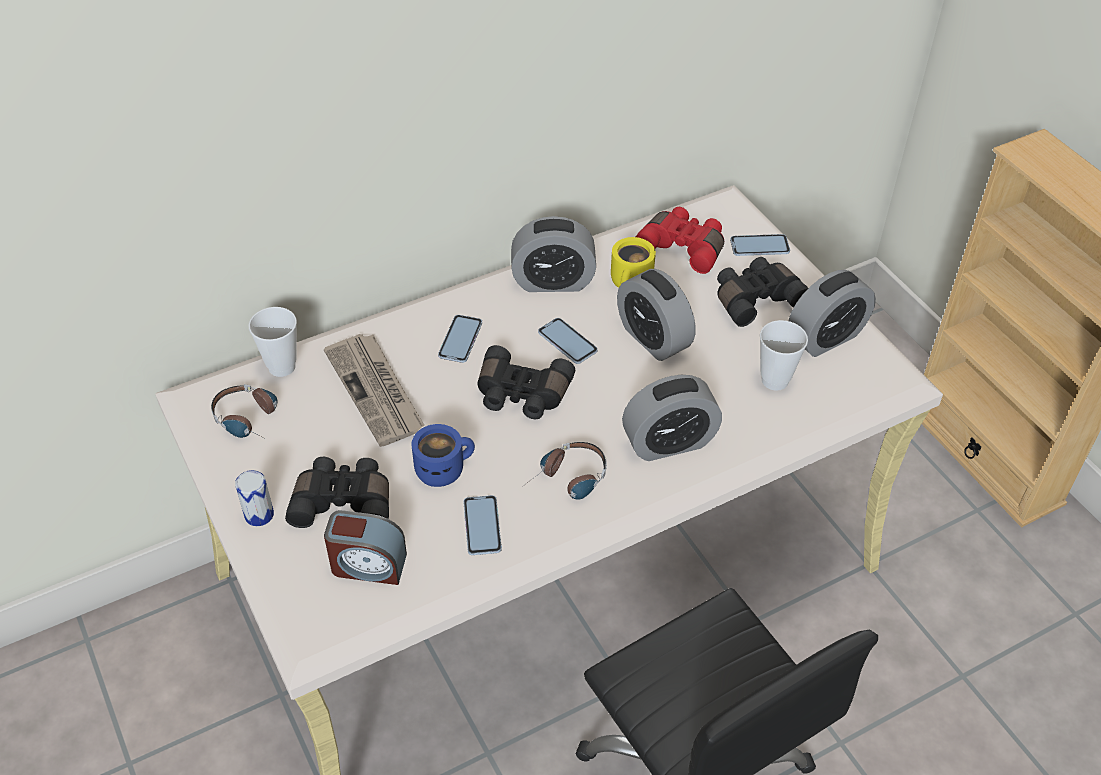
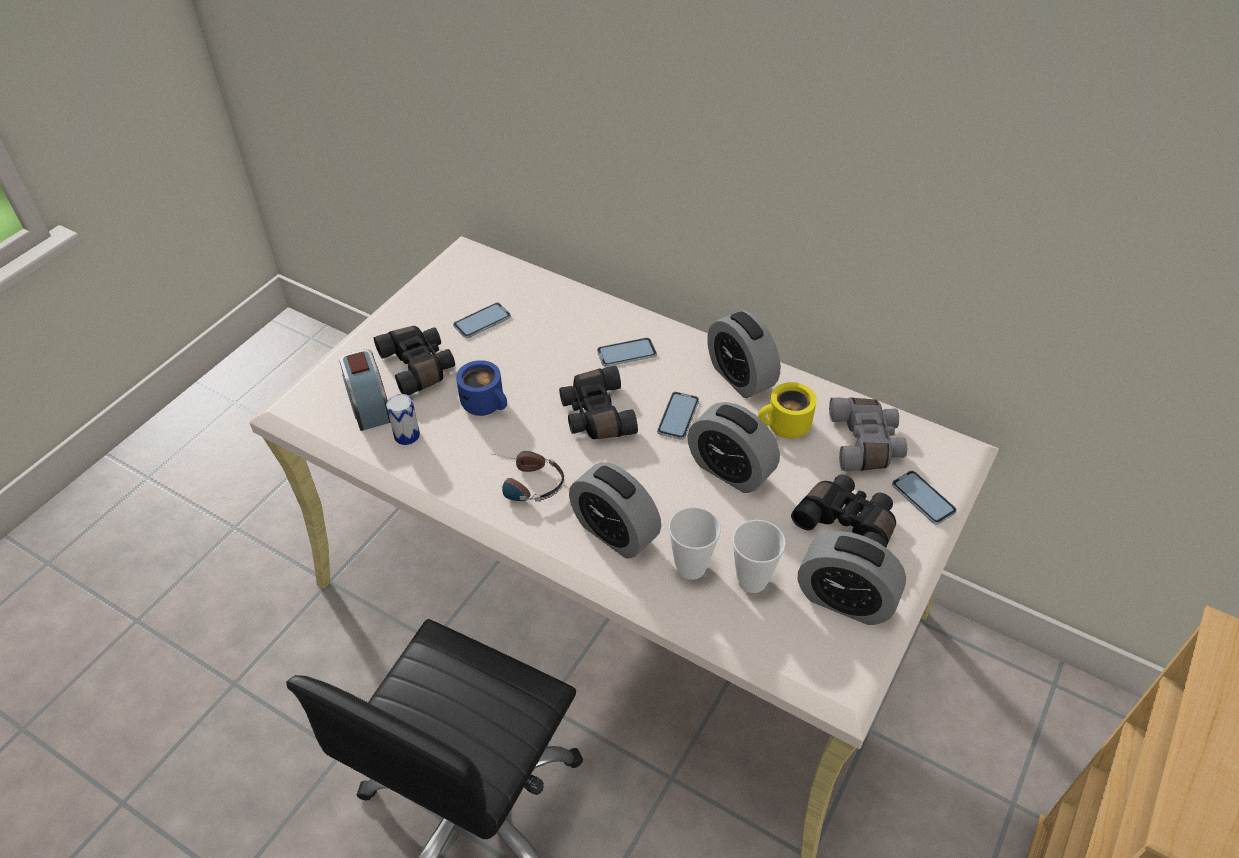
camera: 60 degrees right, 0 degrees up
(252, 420) = (462, 287): headphones -> none
(259, 514) = (381, 331): can -> can (407, 435)
(282, 367) = (523, 276): cup -> cup (691, 567)
(376, 391) = (536, 333): newspaper -> none
(482, 526) = (444, 452): phone -> phone (482, 321)
(653, 338) = (730, 470): alarm clock -> alarm clock turned 75 degrees counterclockwise
(684, 247) = (866, 443): red binoculars -> grey binoculars

